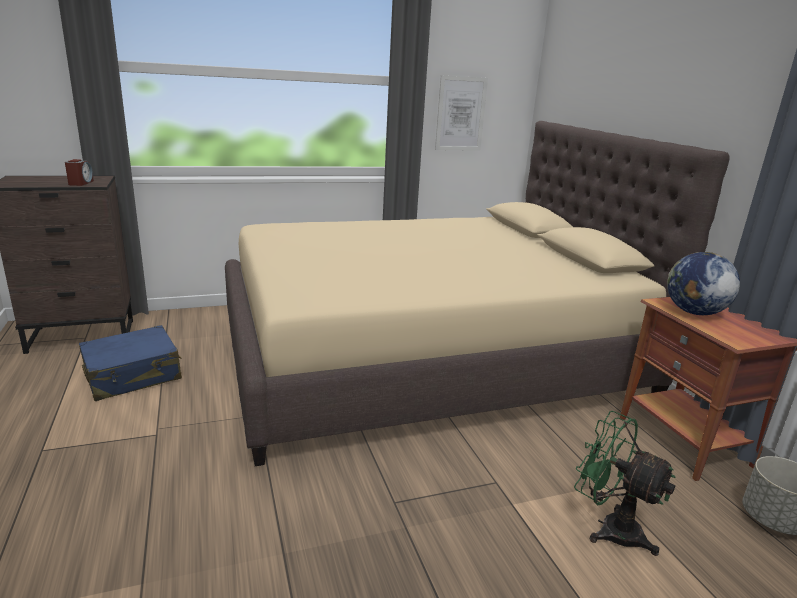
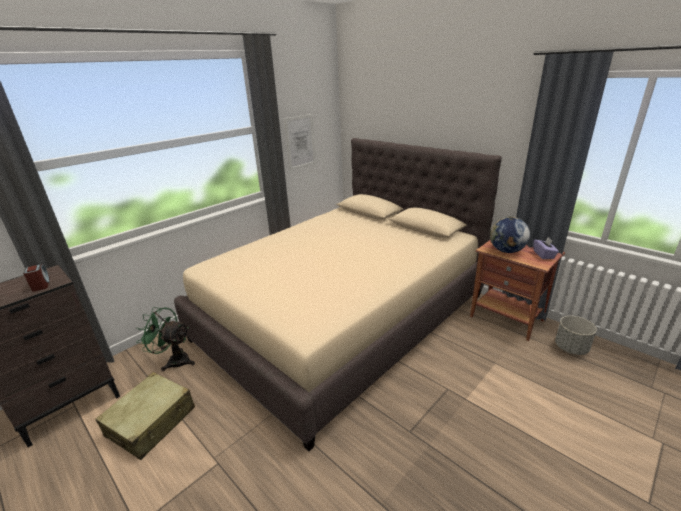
camera: 25 degrees left, 5 degrees up
(133, 375) = (152, 422): blue suitcase -> beige suitcase
(609, 527) = (517, 389): green fan -> green fan (174, 360)
(759, 333) = (544, 255): none -> purple tissue box

